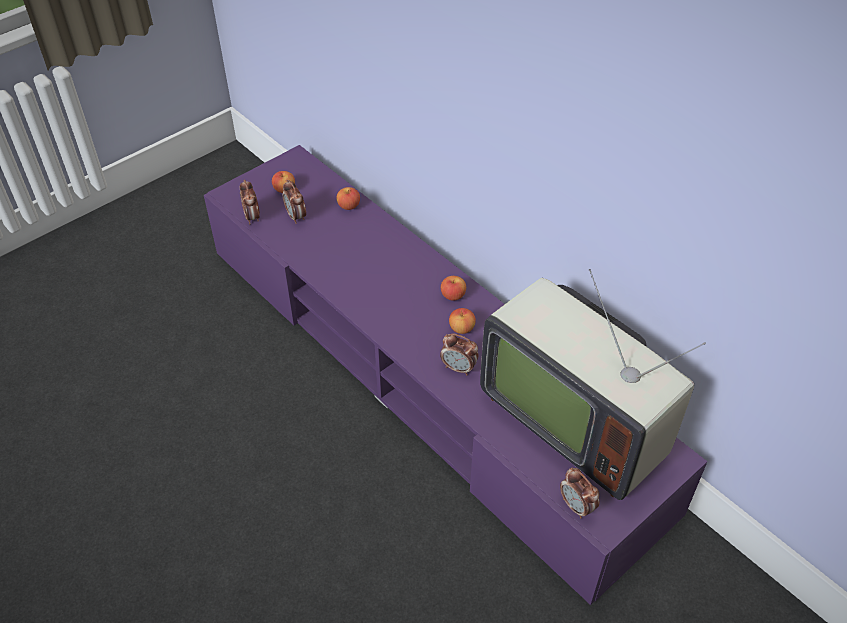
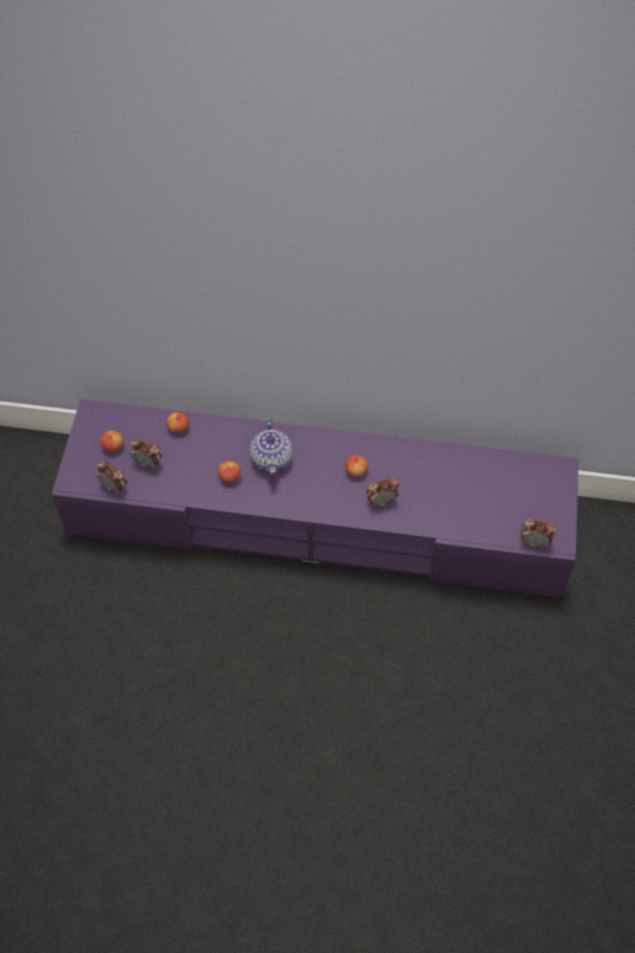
camera: 40 degrees left, 10 degrees up
(398, 274) = (272, 459): none -> teapot
(453, 295) = (326, 450): apple -> apple (229, 477)
(575, 418) = (483, 485): television -> none

